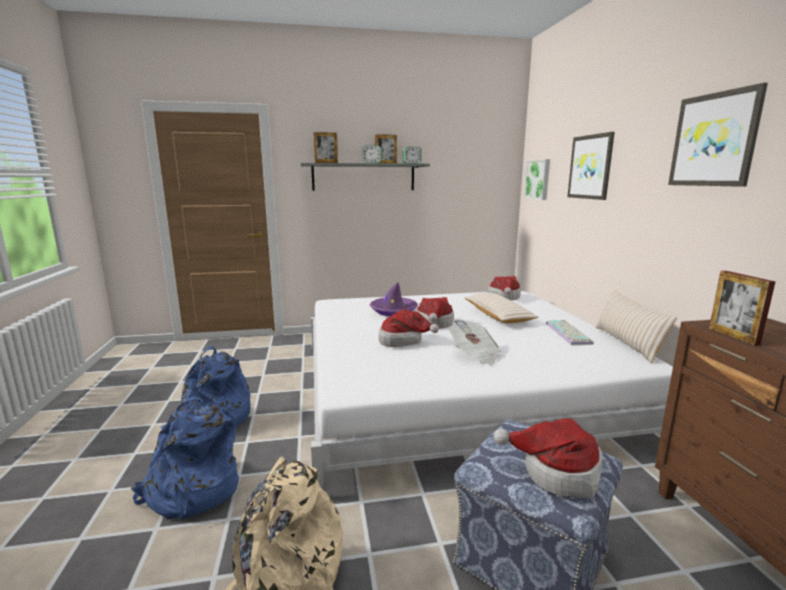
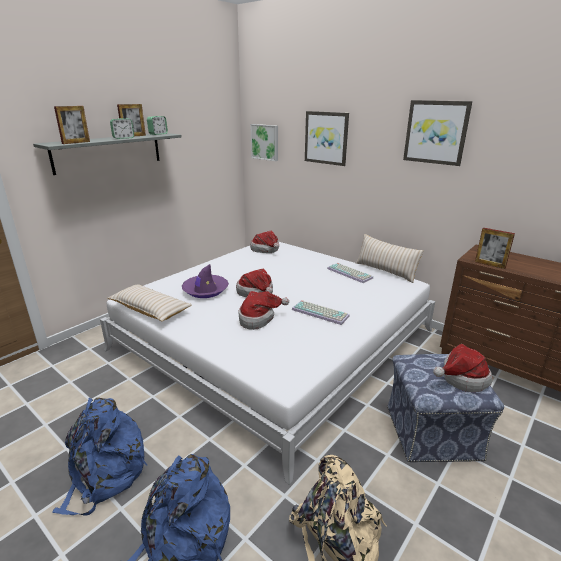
camera: 40 degrees left, 10 degrees up
(475, 354) = (321, 312): newspaper -> keyboard
(498, 316) = (287, 271): beige pillow -> beige pillow (150, 310)

